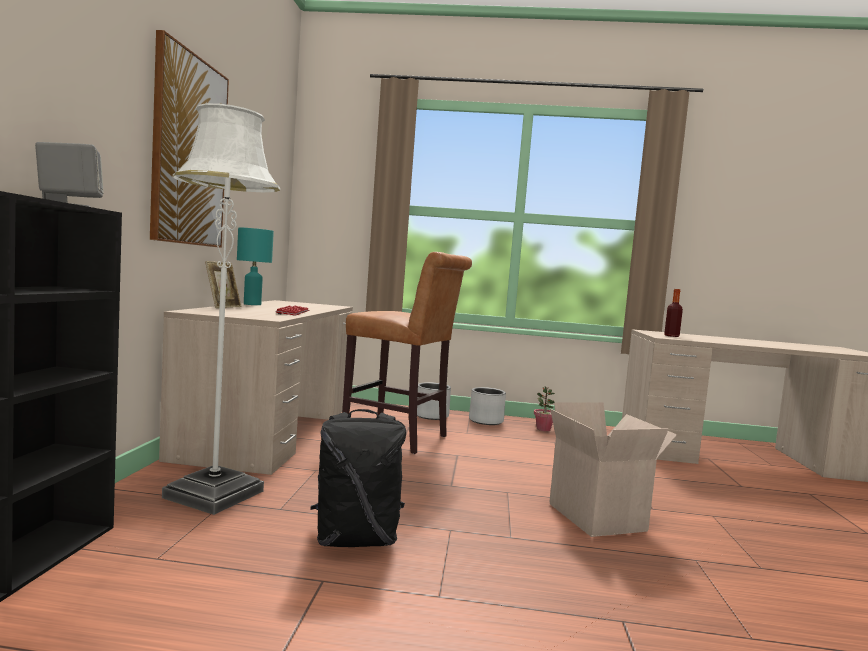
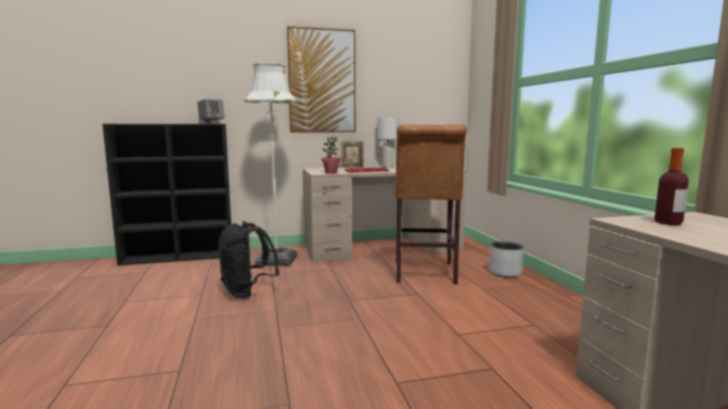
camera: 70 degrees right, 5 degrees up
(252, 304) = (388, 167): turquoise table lamp -> white table lamp
(486, 421) = (538, 290): grey planter -> none
(543, 429) = (571, 315): potted plant -> potted plant (331, 173)
(600, 517) = (345, 356): cardboard box -> none

